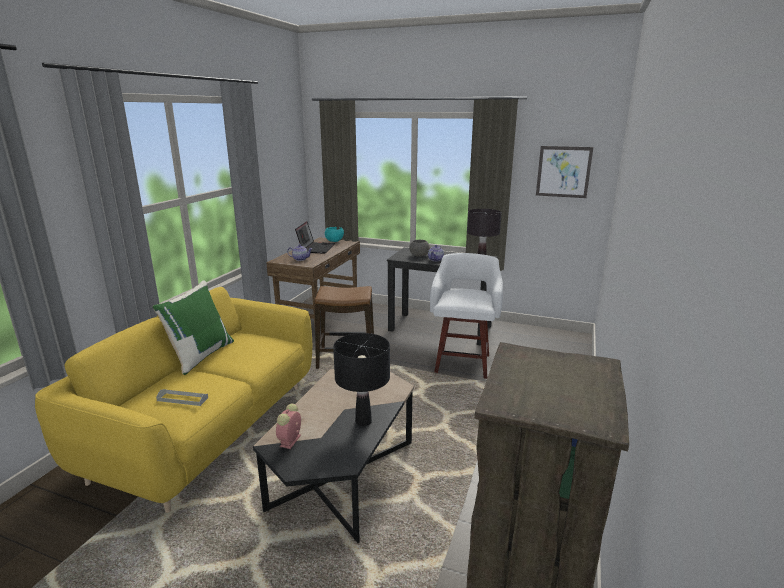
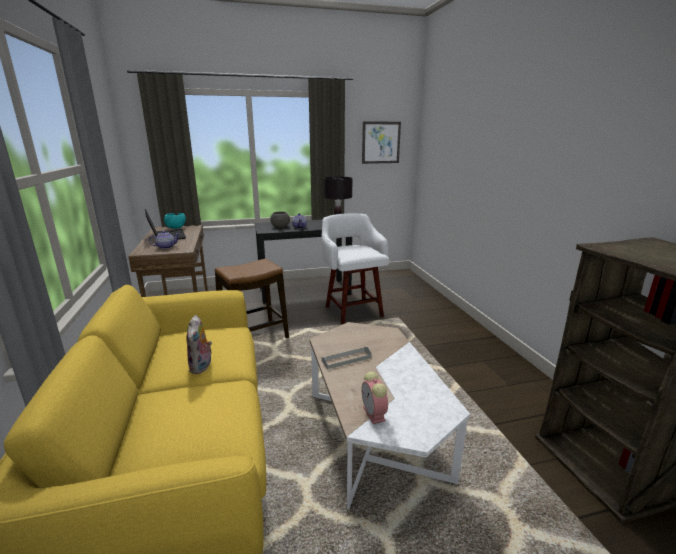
camera: 35 degrees left, 0 degrees up
(182, 399) = (203, 425): grey tray -> grey tray (346, 359)
(200, 355) = (149, 372): green pillow -> none
(229, 363) = (202, 367): none -> plush toy
(343, 475) = (374, 435): black coffee table -> white coffee table
(363, 421) = (407, 369): black table lamp -> none

